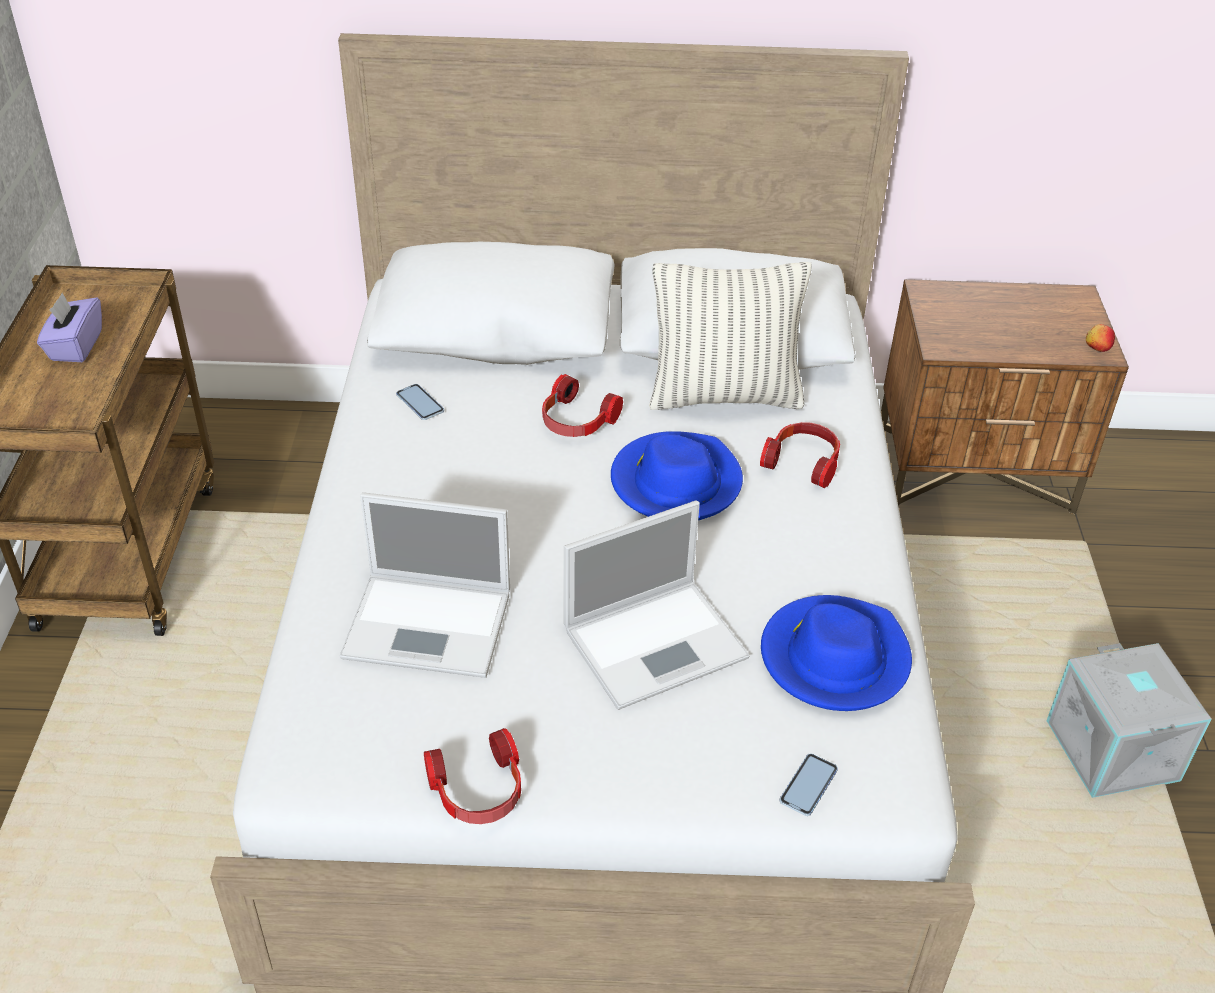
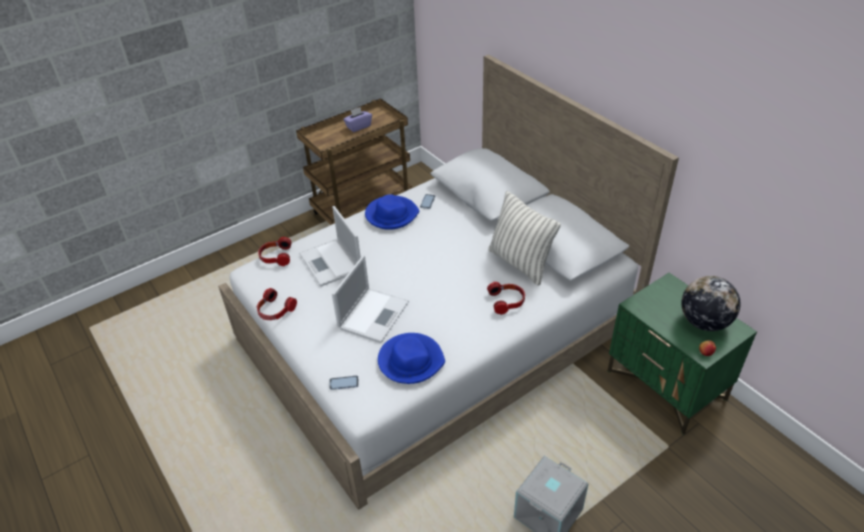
camera: 55 degrees right, 0 degrees up
(576, 421) = (460, 238): headphones -> headphones (276, 257)
(658, 642) = (374, 314): laptop -> laptop turned 90 degrees counterclockwise
(675, 482) = (457, 277): blue hat -> blue hat (391, 214)
(974, 470) = (666, 385): brown nightstand -> green nightstand
(1037, 313) = (704, 322): none -> globe

